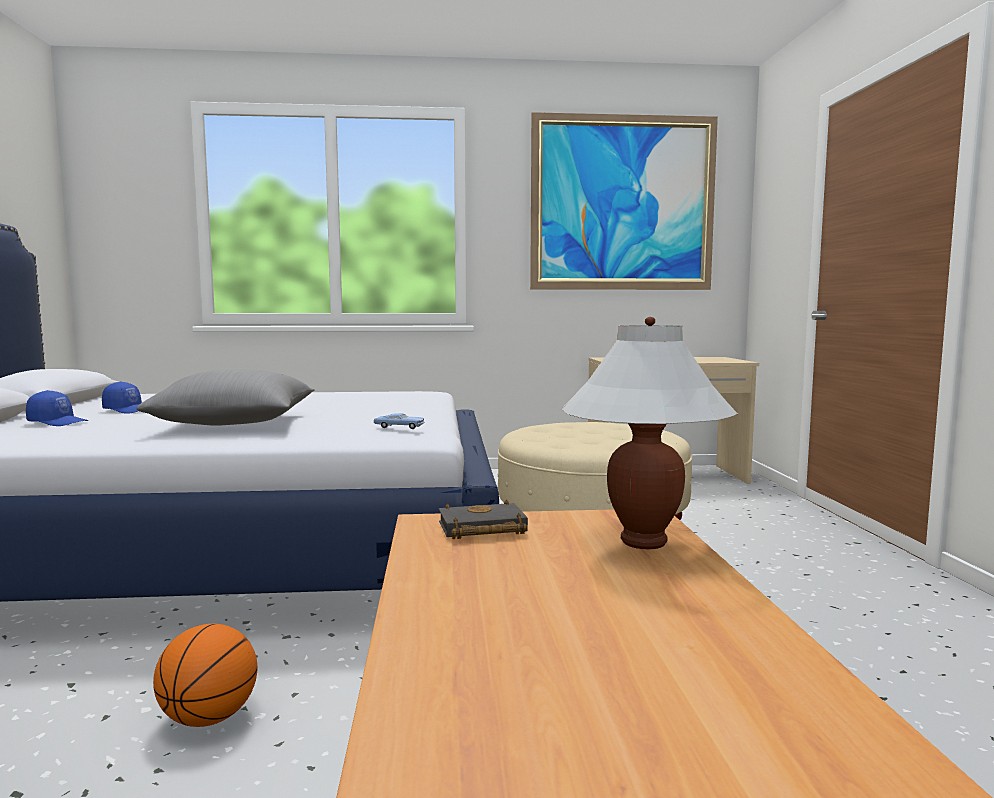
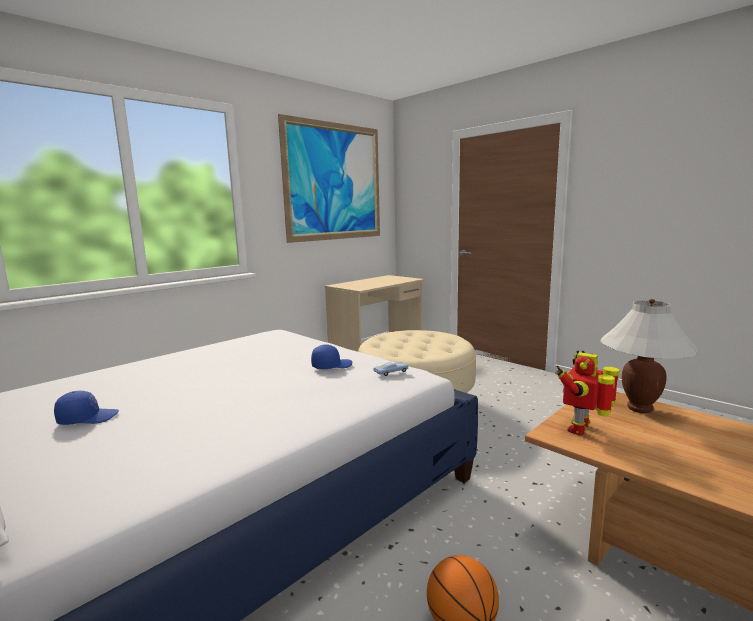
camera: 40 degrees left, 5 degrees up
(58, 422) = (71, 457): blue cap -> blue cap (331, 366)
(236, 423) = (262, 402): grey pillow -> none
(480, 529) = (581, 428): black book -> toy robot

